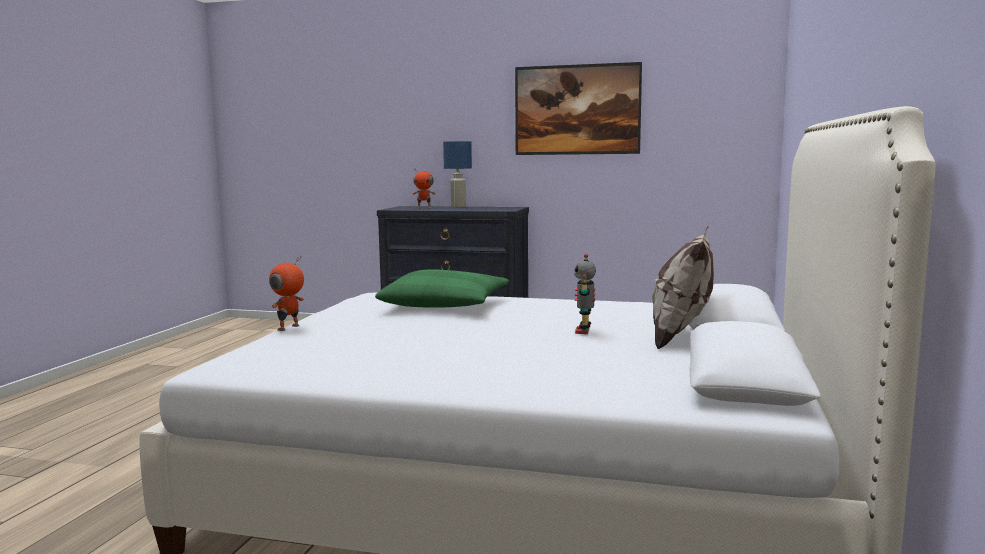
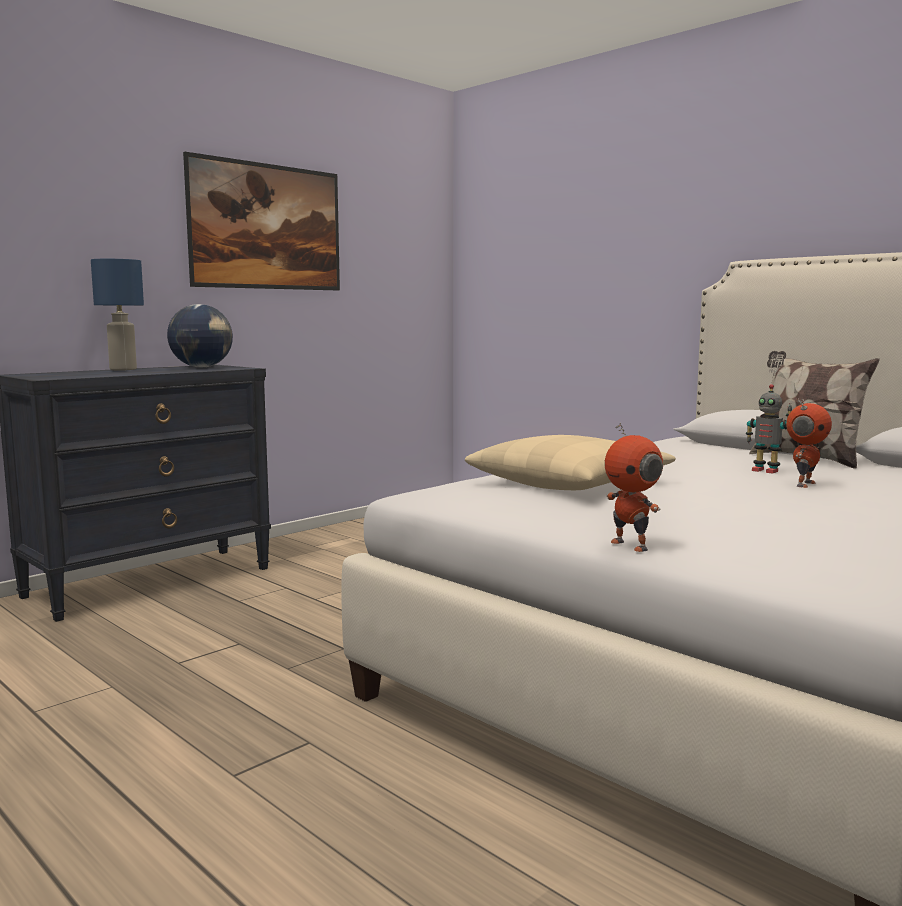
camera: 60 degrees left, 0 degrees up
(424, 208) = (84, 373): toy robot -> toy robot (804, 484)
(445, 305) = (569, 482): green pillow -> beige pillow
(498, 208) = (202, 367): none -> globe

